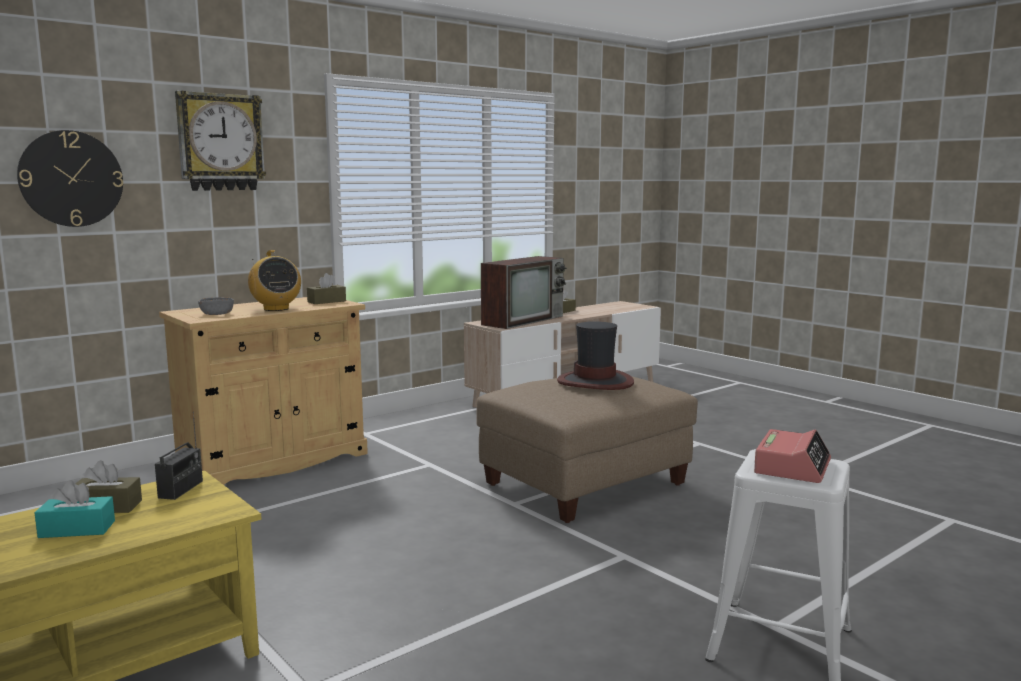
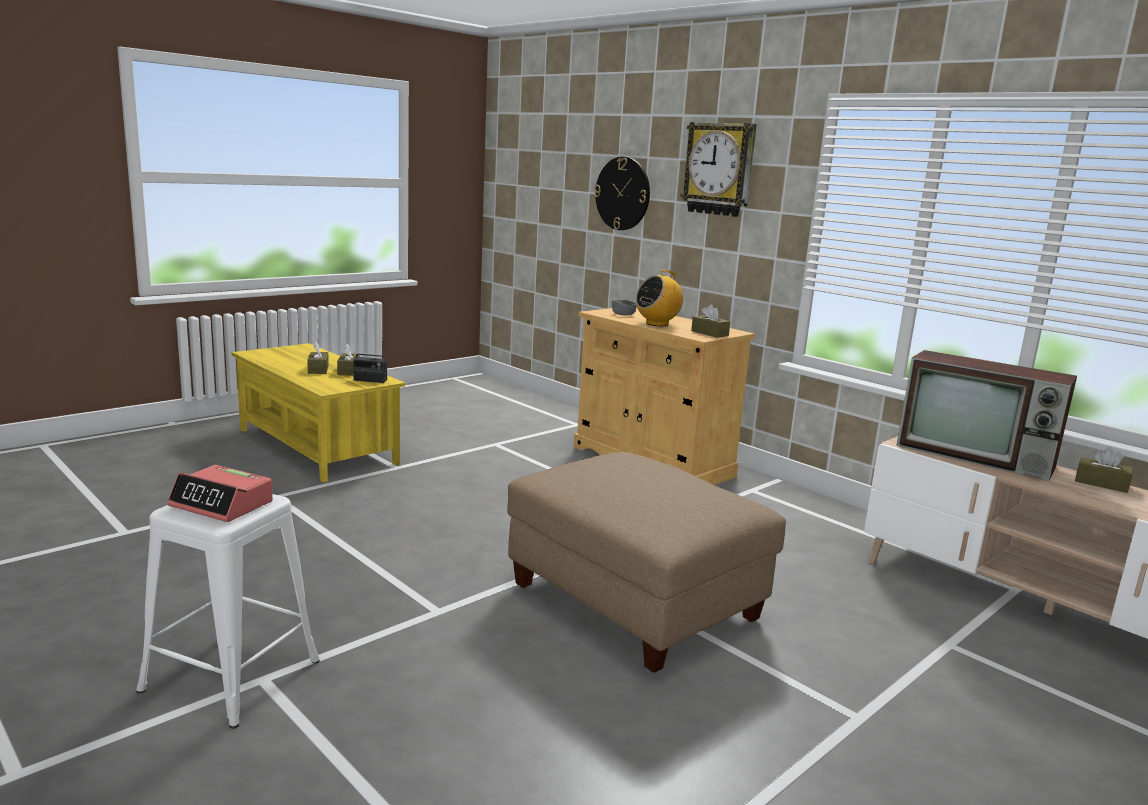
camera: 85 degrees right, 5 degrees up
(77, 529) = (318, 369): turquoise tissue box -> brown tissue box
(595, 382) = (662, 490): hat -> none

